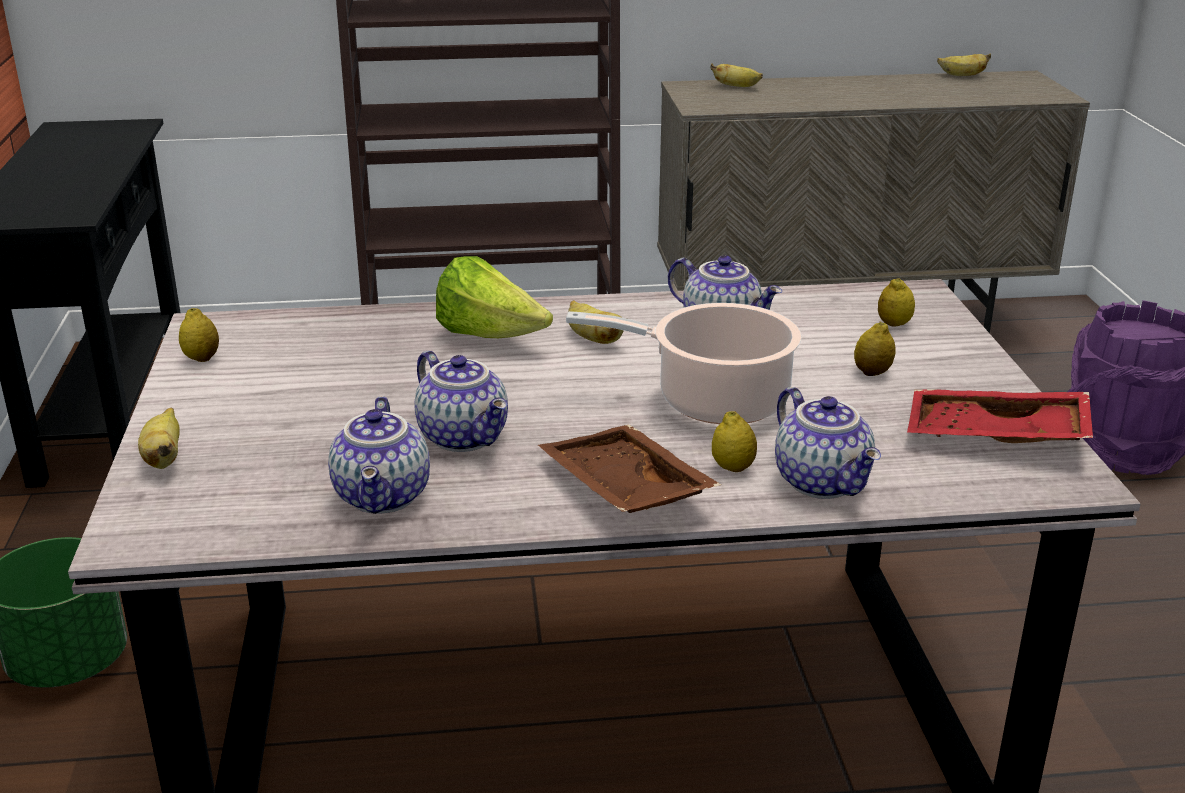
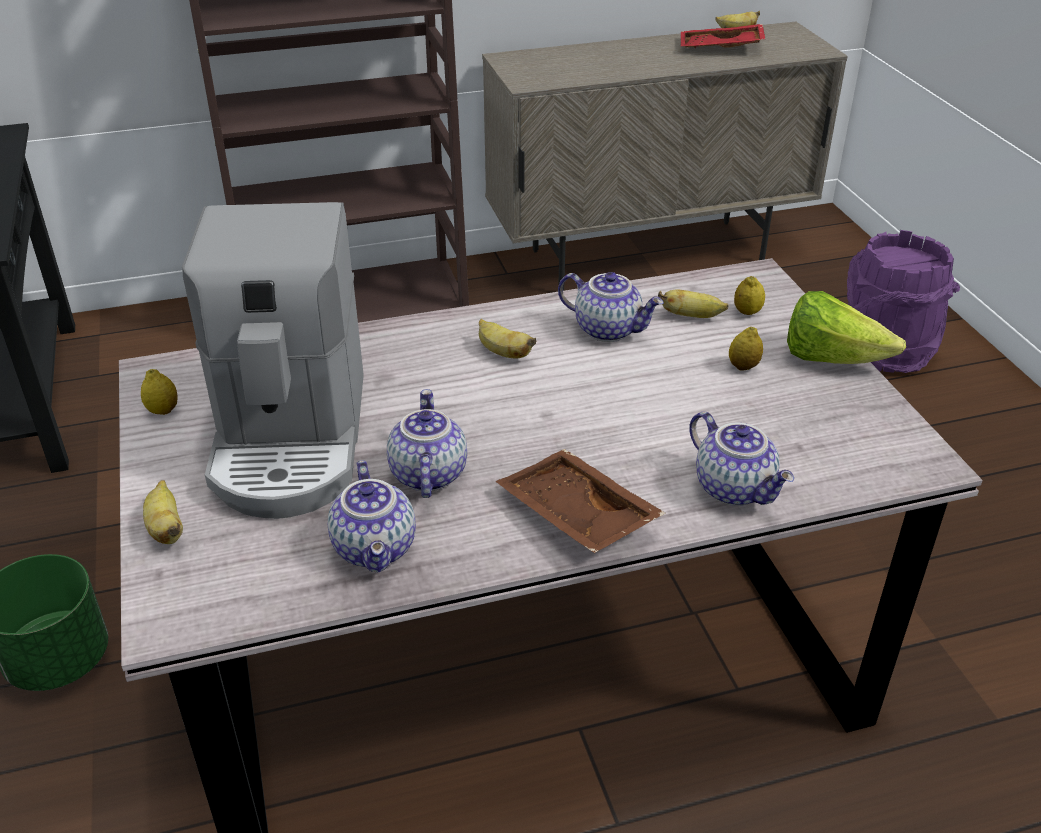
camera: 10 degrees left, 10 degrees up
(328, 394) = (291, 439): none -> coffee machine
(465, 437) = (426, 474): teapot -> teapot turned 135 degrees counterclockwise
(490, 336) = (413, 359): lettuce -> lettuce (830, 358)
(713, 400) = (622, 410): cooking pot -> none
(733, 468) = (659, 481): lemon -> none
(737, 87) = (550, 56): banana -> banana (691, 316)
(995, 437) = (857, 425): red tray -> red tray (720, 48)

